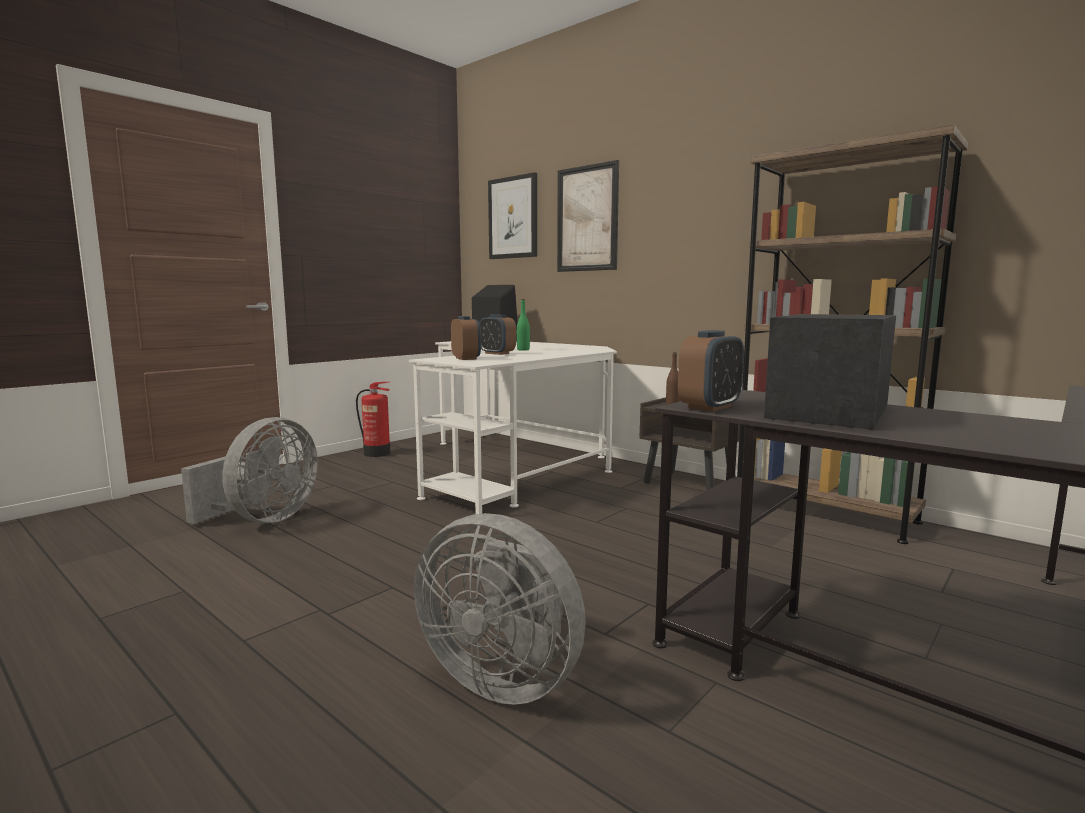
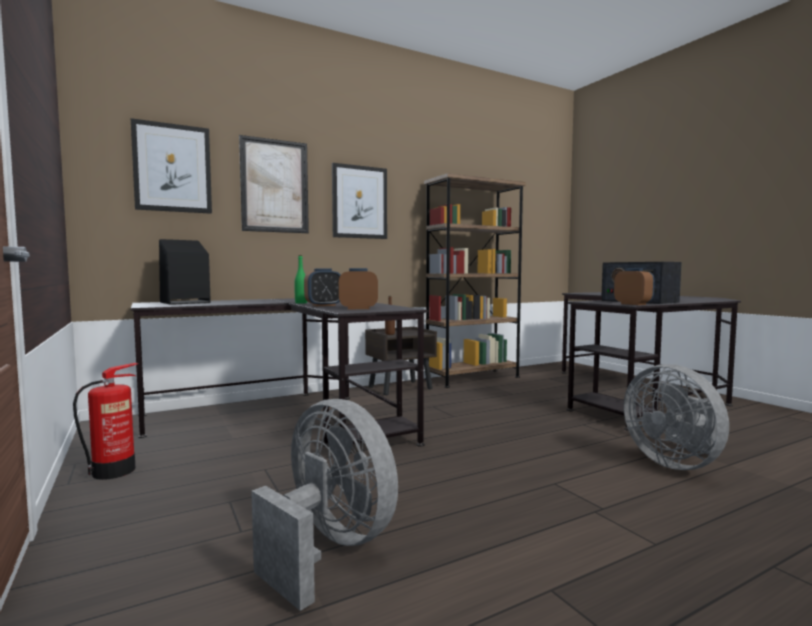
camera: 70 degrees left, 5 degrees down
(504, 678) = (674, 462): grey fan -> grey fan turned 105 degrees clockwise
(519, 465) = (287, 418): white desk -> black desk
(678, 222) = (359, 202): none -> picture

